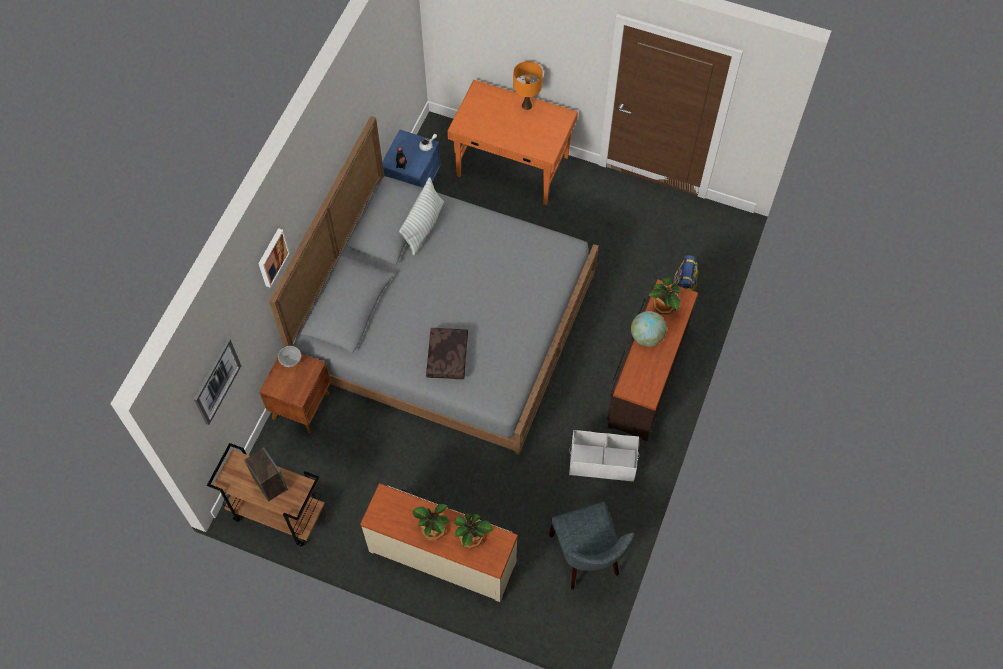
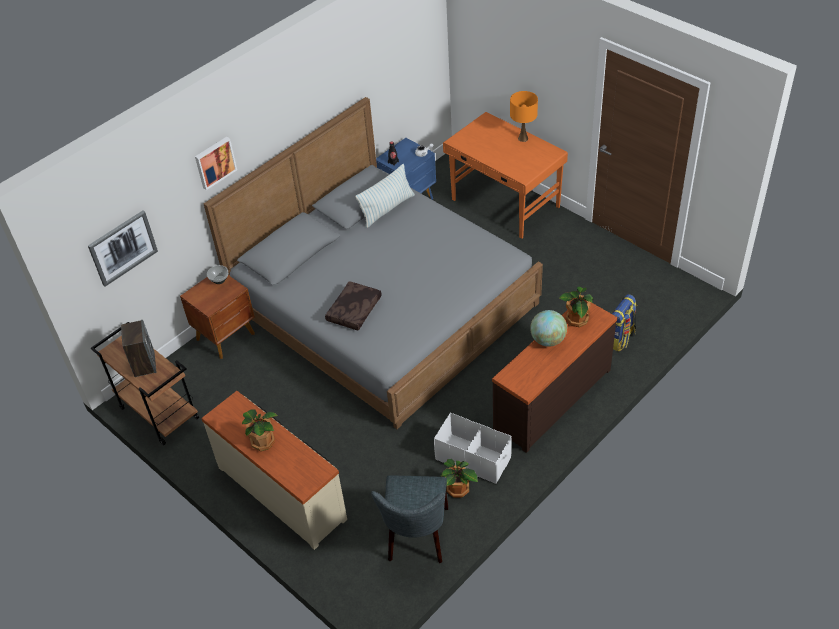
camera: 25 degrees right, 15 degrees down
(471, 538) = (293, 460): potted plant -> potted plant (458, 490)

